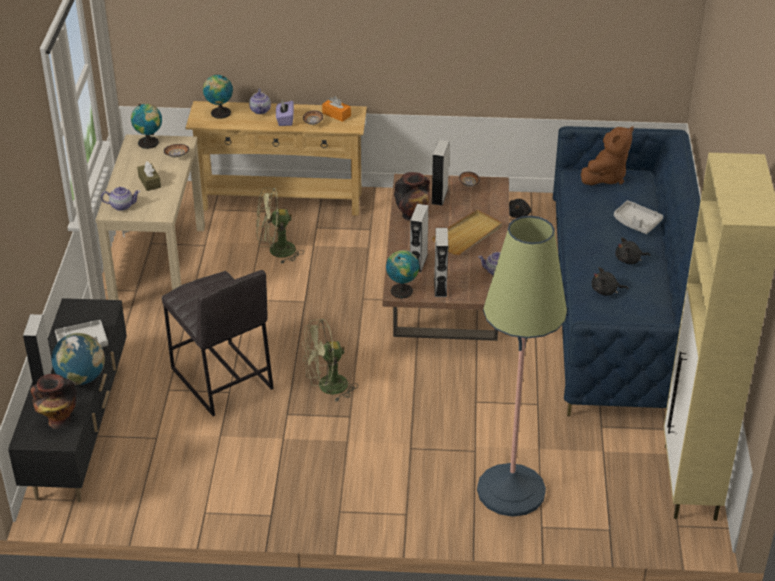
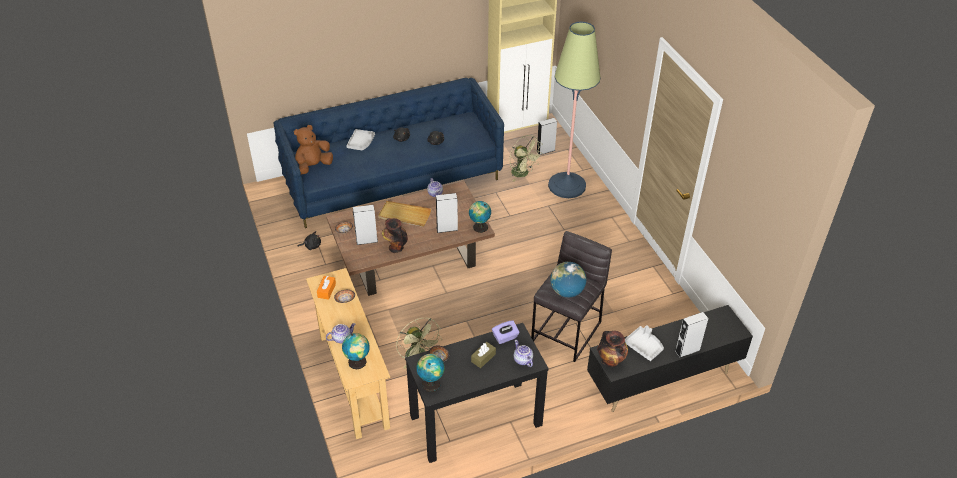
camera: 115 degrees left, 5 degrees up
(58, 421) = (714, 324): vase -> vase (611, 361)
(81, 378) = (673, 331): globe -> globe (567, 291)
(159, 267) = (475, 421): beige console table -> black console table
(285, 120) = (349, 317): purple tissue box -> purple tissue box (505, 337)
(326, 387) = (540, 280): green fan -> green fan (523, 174)
(440, 287) = (465, 212): grey speaker -> grey speaker (545, 150)
(606, 177) = (313, 166): brown plush toy -> brown plush toy turned 60 degrees counterclockwise

